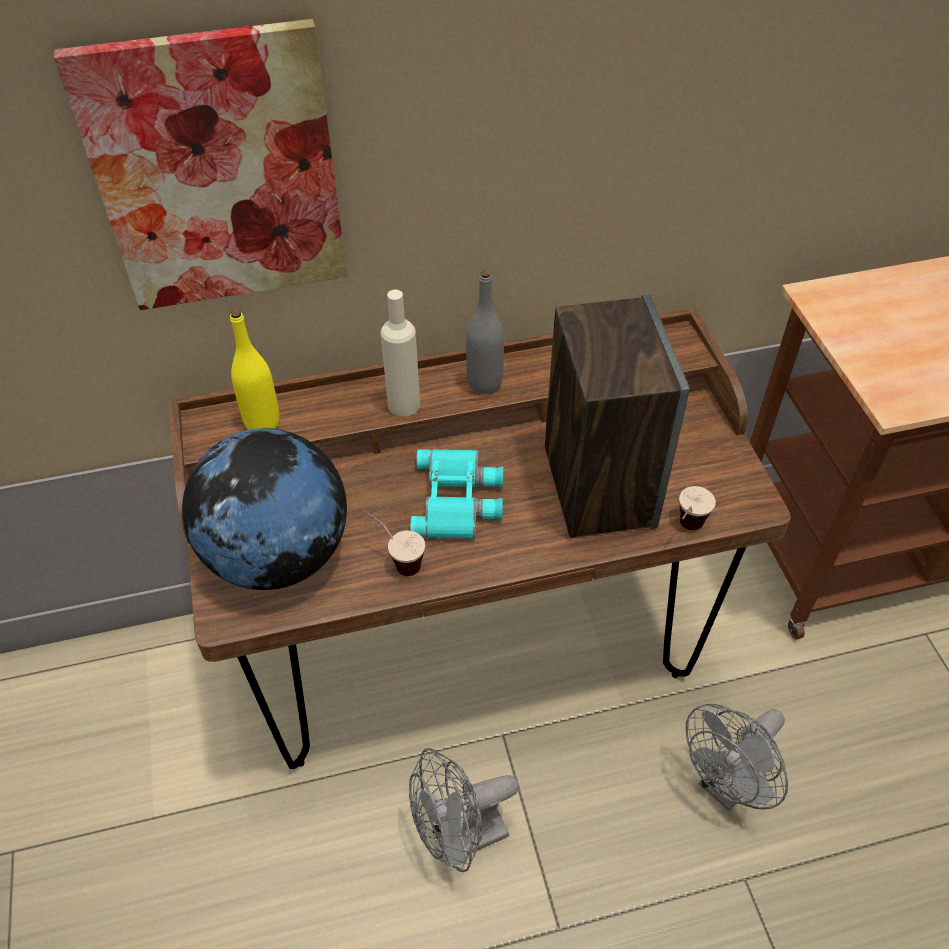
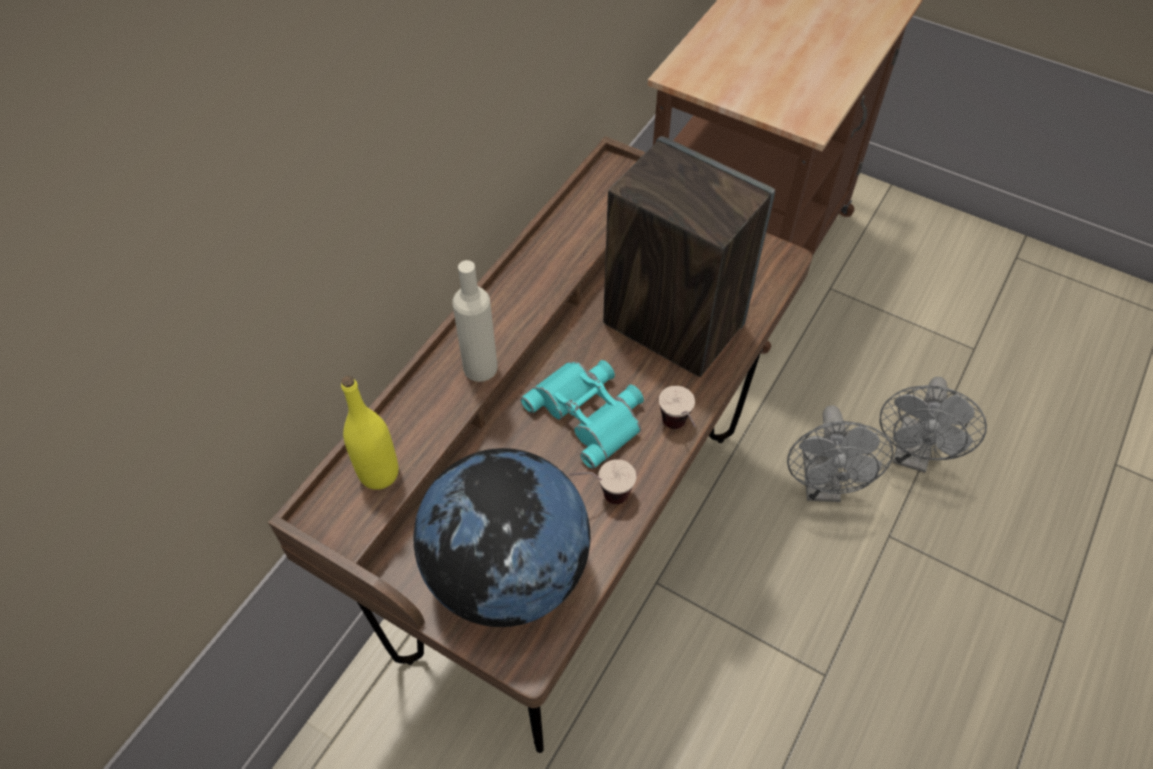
camera: 45 degrees left, 5 degrees up
(218, 172) = (256, 250): picture -> none
(460, 839) = (706, 681): grey fan -> grey fan (912, 455)
(484, 383) = (521, 303): grey bottle -> none
(686, 531) = (763, 312): cup -> cup (678, 431)

